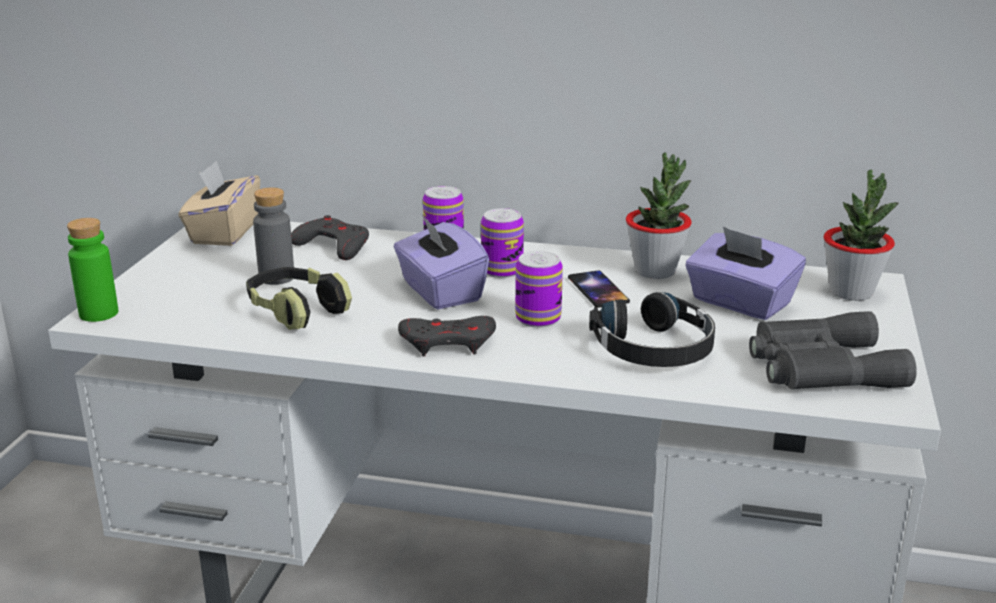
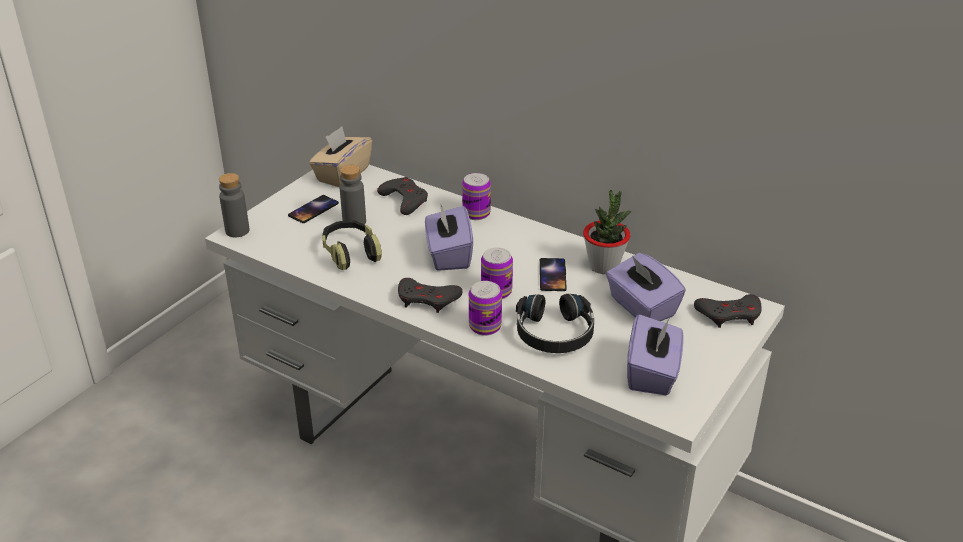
camera: 20 degrees right, 10 degrees up
(99, 313) = (237, 231): green bottle -> grey bottle
(205, 274) = (313, 209): none -> phone
(502, 270) = (500, 244): can -> can (485, 326)
(820, 367) = (652, 373): grey binoculars -> purple tissue box
(851, 292) = (729, 314): potted plant -> grey game controller

